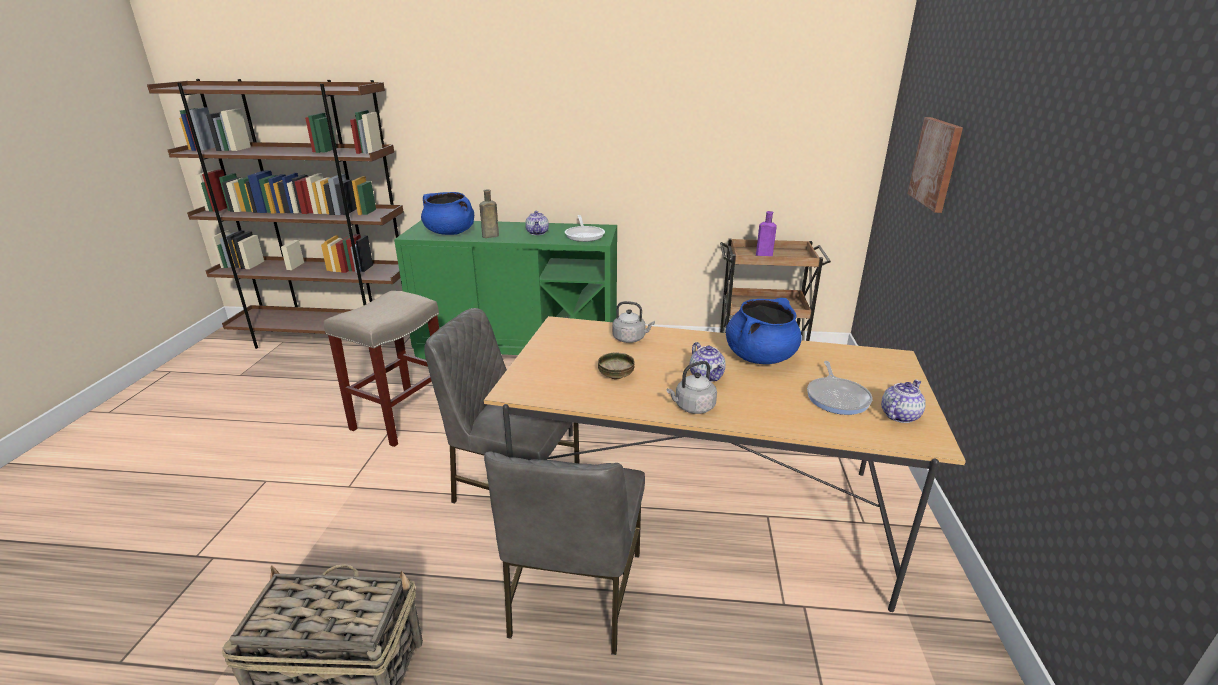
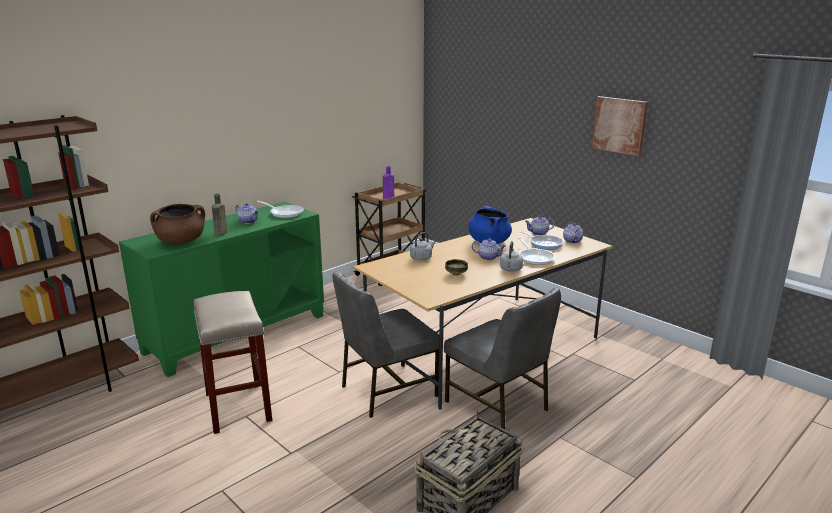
camera: 50 degrees left, 5 degrees down
(450, 233) = (181, 241): blue cooking pot -> brown cooking pot
(770, 409) = (535, 258): none -> frying pan
(868, 378) = (538, 233): none -> teapot
(936, 163) = (487, 119): picture -> picture (619, 125)

